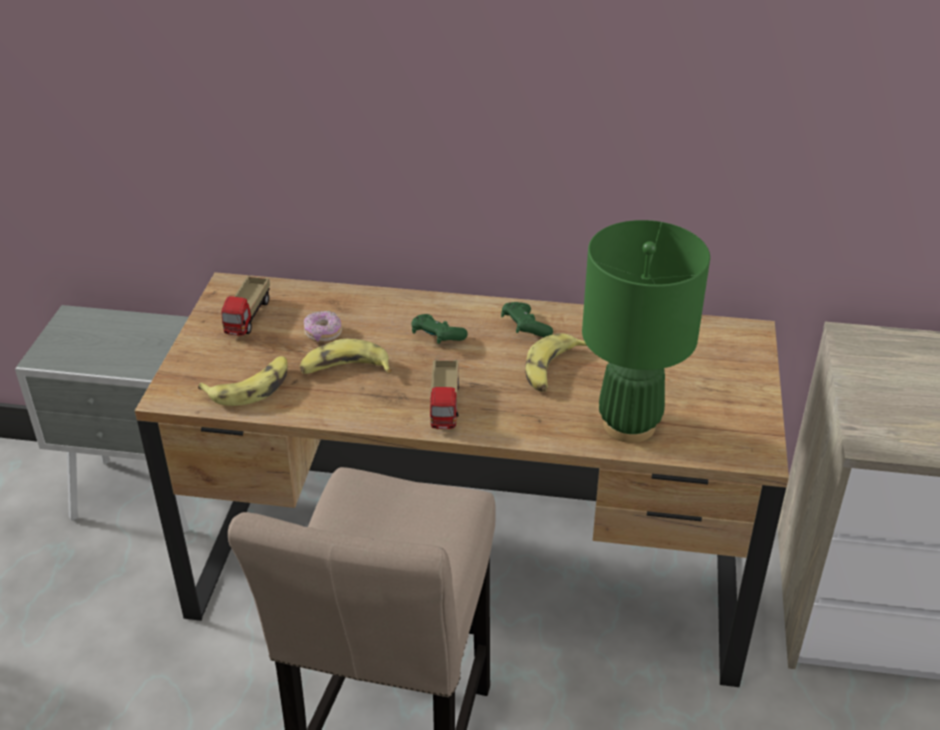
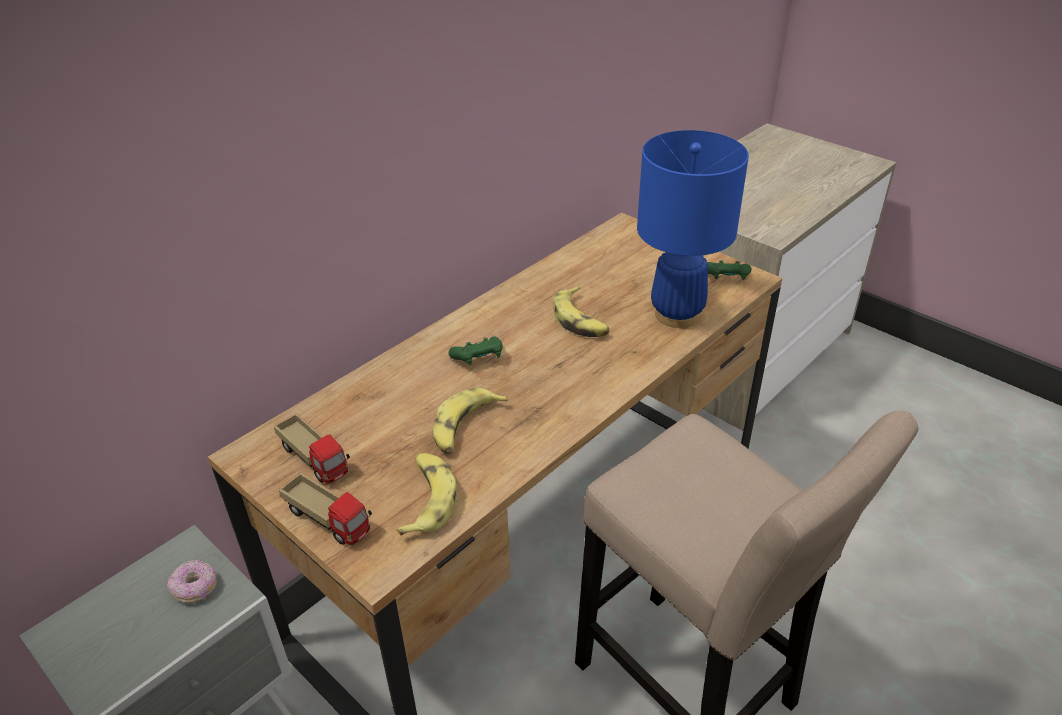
camera: 55 degrees left, 0 degrees up
(323, 334) = (398, 421): donut -> donut (195, 588)
(445, 406) = (572, 390): toy truck -> toy truck (329, 520)
(524, 328) = (516, 311): green game controller -> green game controller (727, 279)
(629, 425) = (676, 314): green table lamp -> blue table lamp

